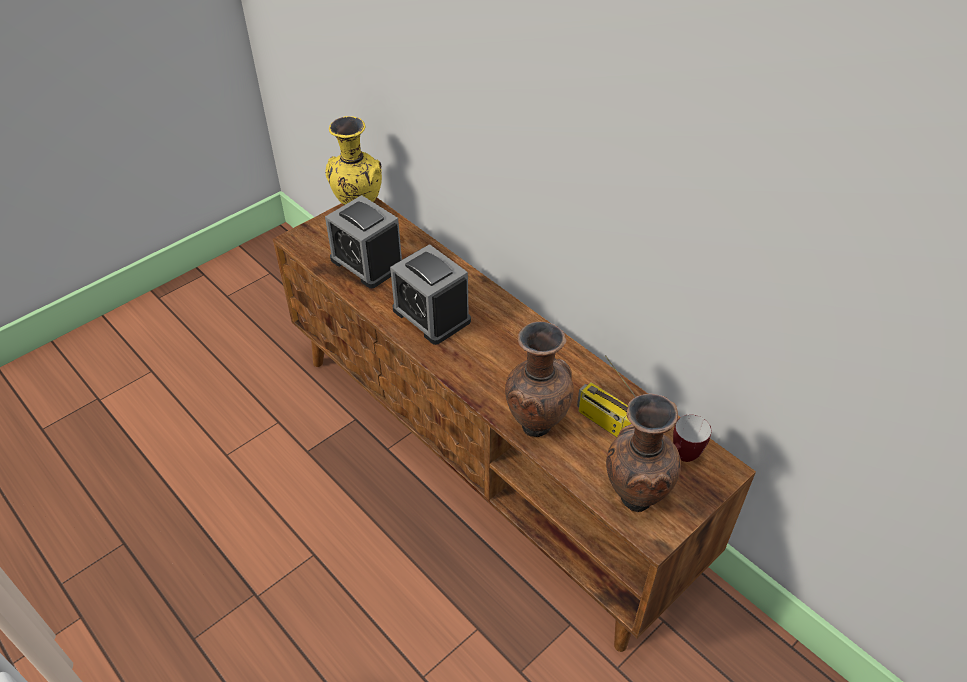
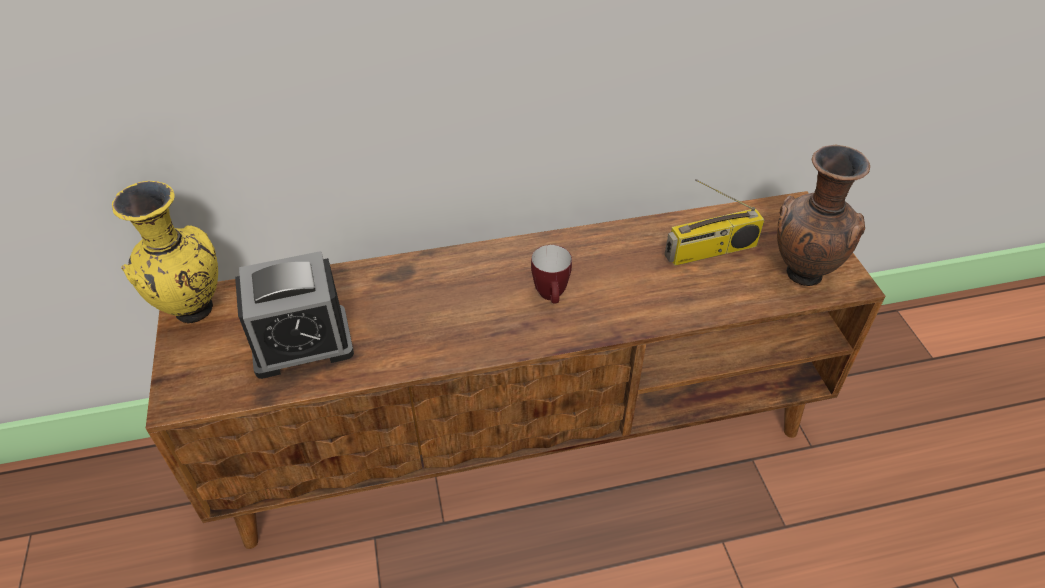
camera: 60 degrees left, 0 degrees up
(431, 315) = (448, 320): alarm clock -> none
(535, 424) = (671, 303): brown vase -> none
(682, 458) = (770, 225): mug -> mug (552, 297)

